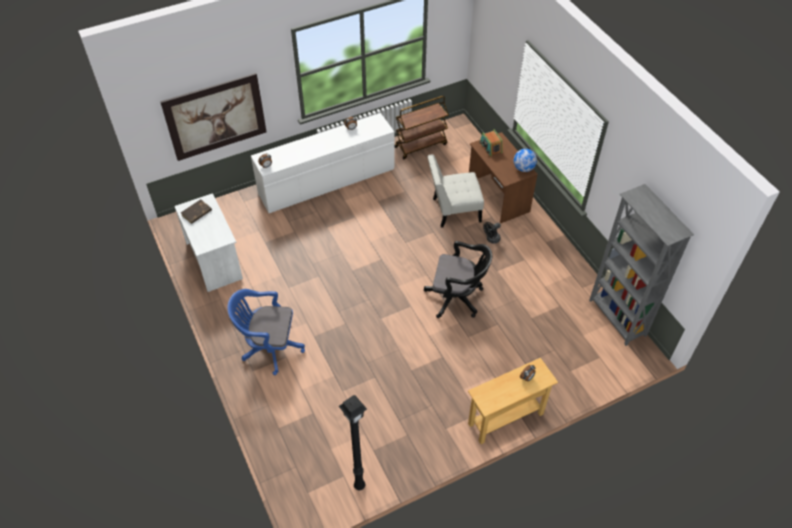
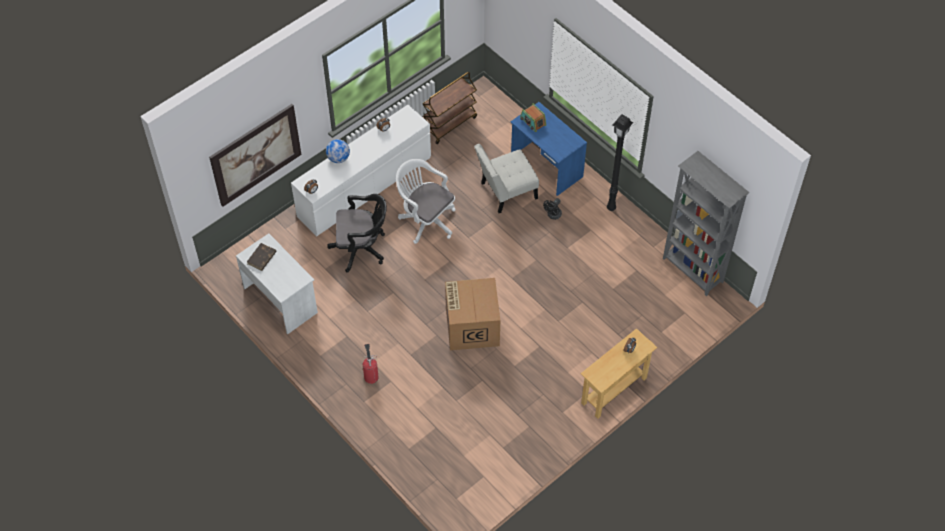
camera: 15 degrees left, 5 degrees up
(269, 347) = (371, 375): blue office chair -> fire extinguisher
(359, 487) = (501, 482): black floor lamp -> black floor lamp (611, 208)
(371, 219) = (425, 220): none -> white office chair
(381, 323) = (471, 326): none -> cardboard box
(457, 298) = (536, 284): black office chair -> black office chair (361, 248)
(497, 196) = (546, 166): brown desk -> blue desk
(523, 168) = (571, 139): globe -> globe (338, 158)

